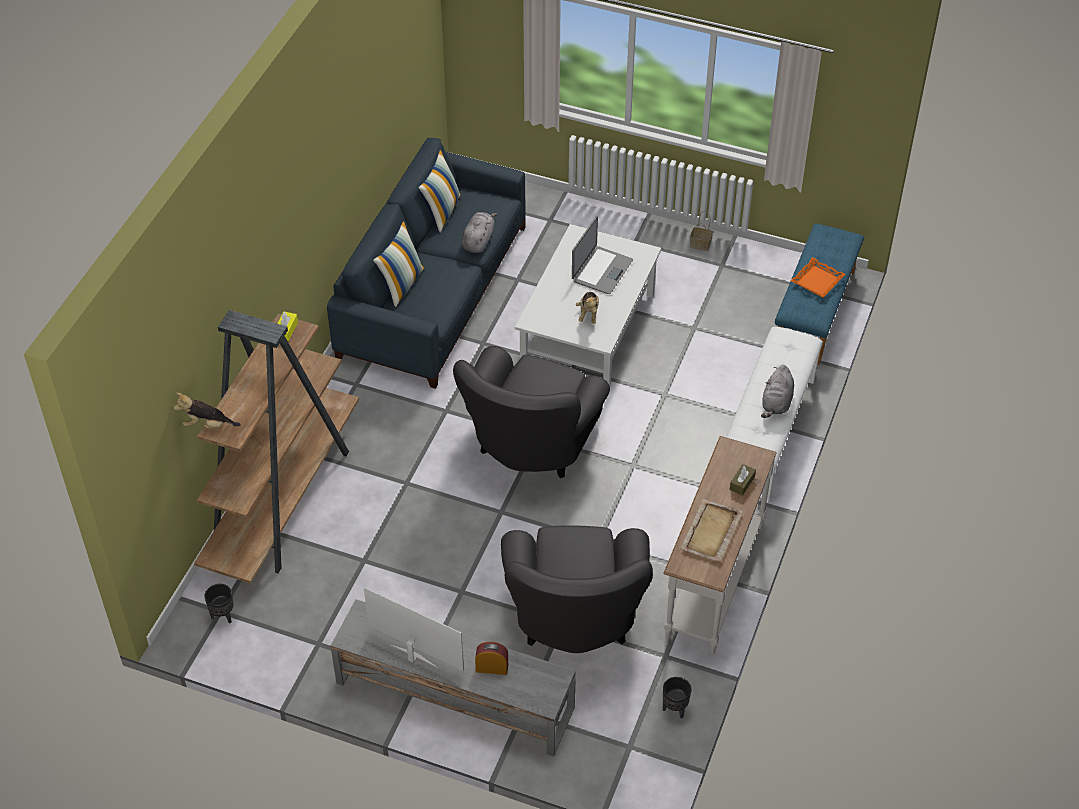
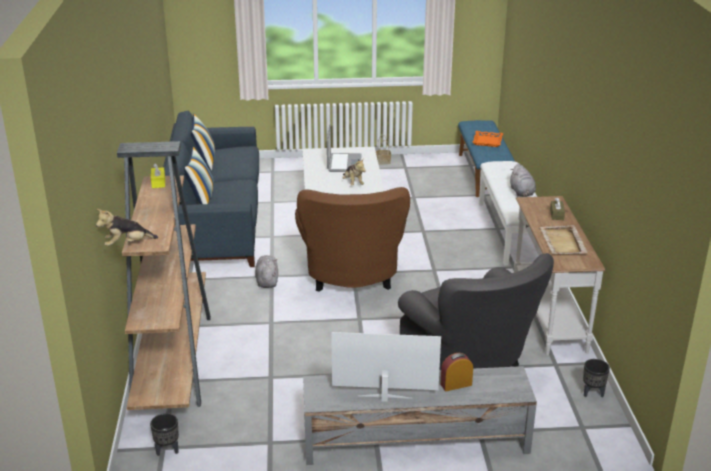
camera: 25 degrees left, 20 degrees down
(478, 241) = (244, 167): grey plush toy -> grey plush toy (267, 281)
(531, 446) = (352, 278): grey armchair -> brown armchair

